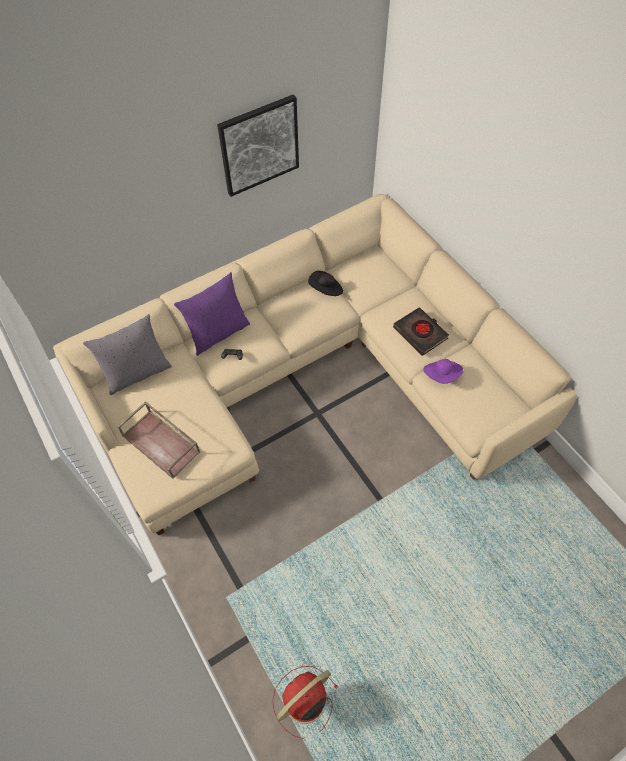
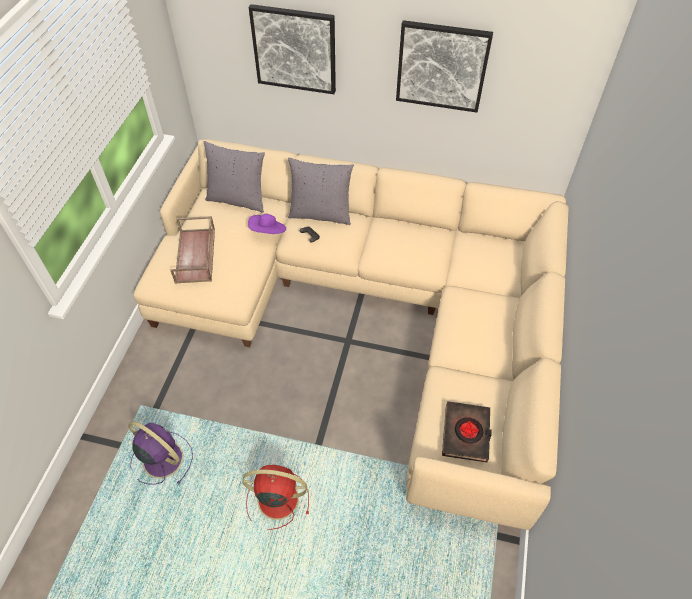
camera: 45 degrees right, 5 degrees down
(123, 204) = (294, 49): none -> picture
(218, 333) = (320, 214): purple pillow -> grey pillow
(289, 615) = (161, 458): none -> purple fan
(303, 701) = (101, 523): red fan -> red fan (276, 499)
(326, 290) = (438, 244): black hat -> none
(420, 333) = (476, 335): black book -> black book (466, 433)
(442, 376) = (453, 382): purple hat -> purple hat (268, 232)

